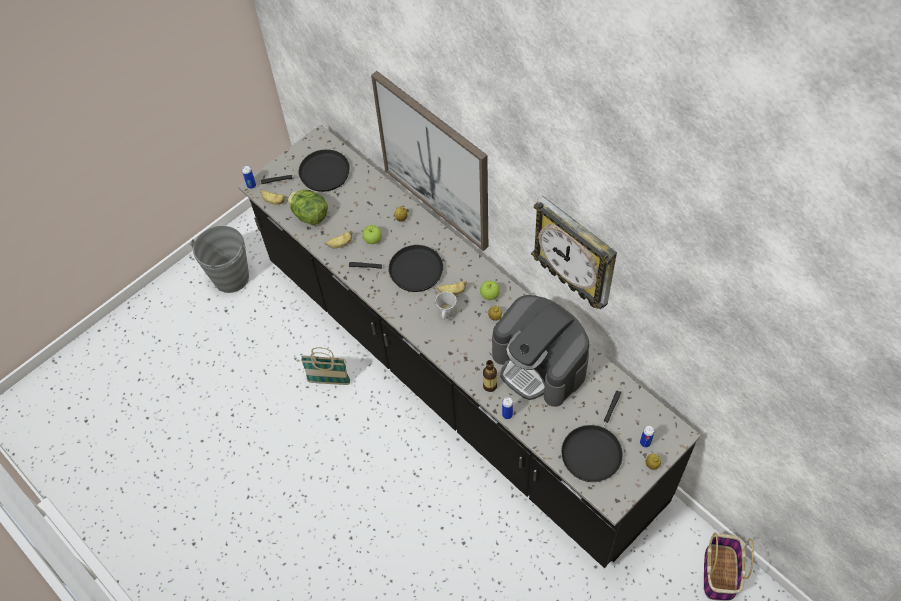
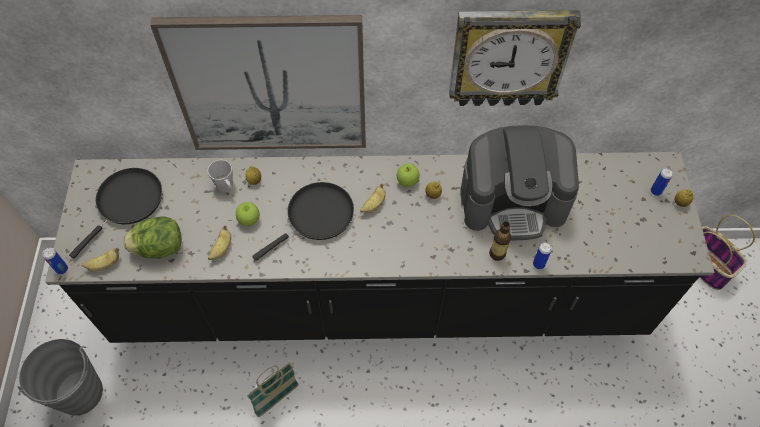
camera: 50 degrees left, 0 degrees up
(446, 315) = (391, 228): grey mug -> grey mug (226, 187)
(593, 451) = (631, 231): black frying pan -> none

